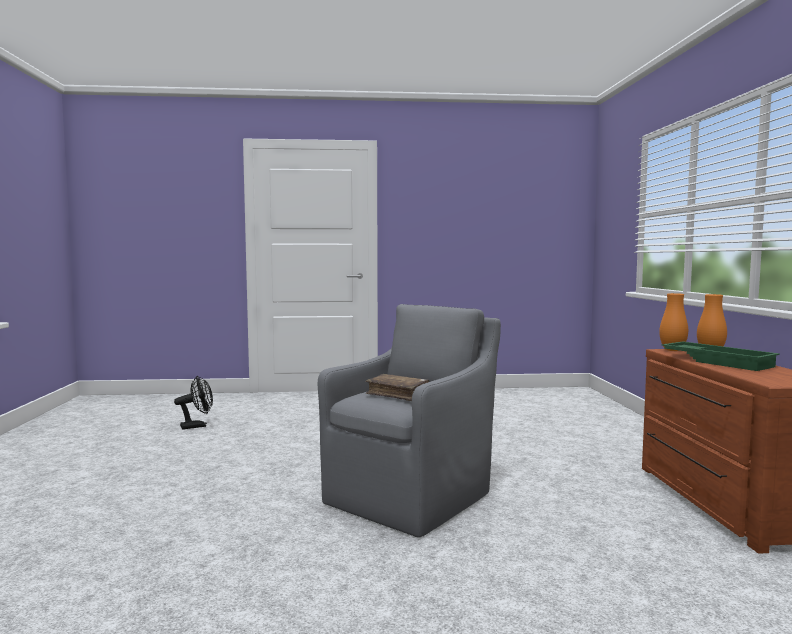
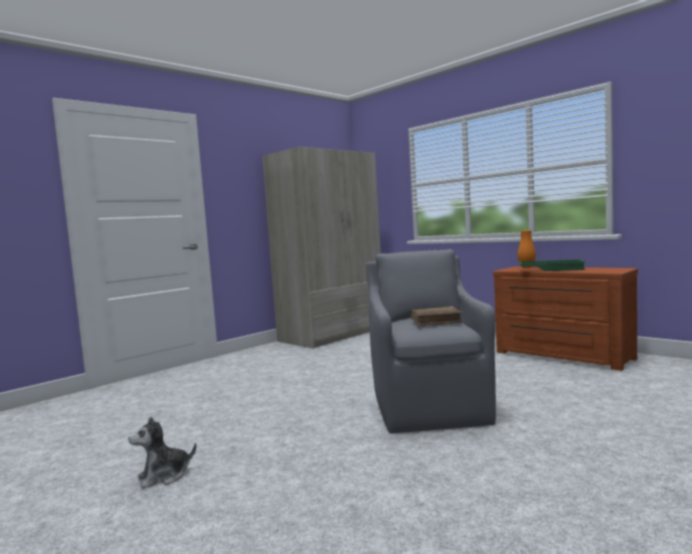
camera: 40 degrees left, 0 degrees up
(147, 469) = (164, 476): none -> plush toy
(197, 426) = (112, 429): black fan -> none
(516, 396) = (333, 334): none -> beige wardrobe
(672, 350) = (507, 269): orange vase -> none

